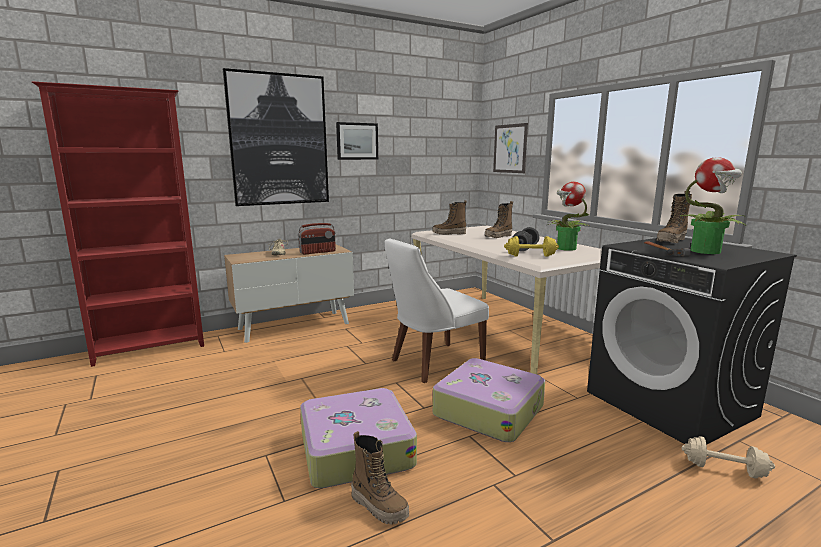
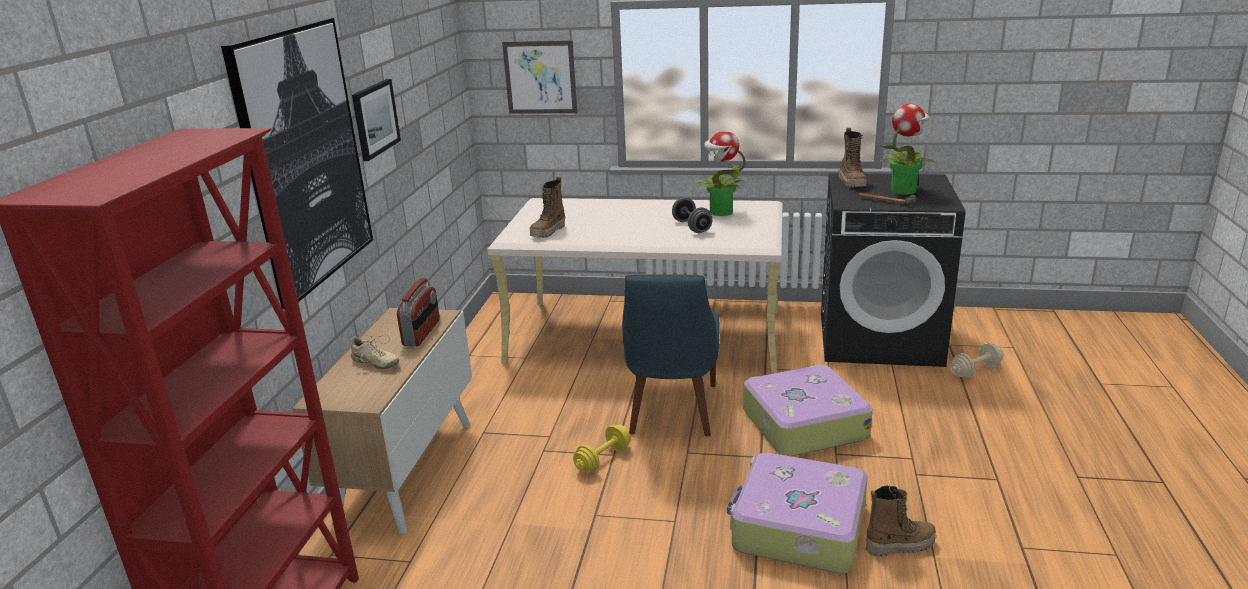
camera: 50 degrees left, 10 degrees up
(433, 363) = (672, 411): white chair -> blue chair
(498, 237) = (612, 216): boot -> none
(530, 256) = (728, 237): yellow dumbbell -> yellow dumbbell (603, 459)

